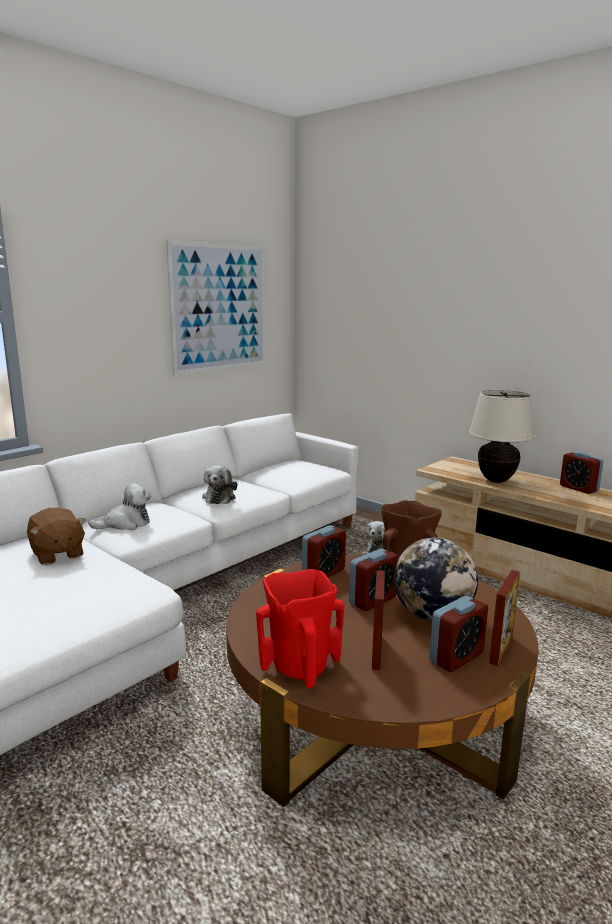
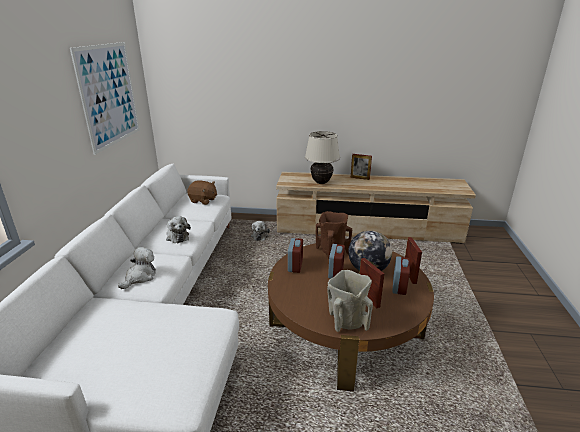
camera: 35 degrees left, 10 degrees up
(57, 554) = (125, 317): brown plush toy -> brown plush toy (203, 200)
(299, 665) = (347, 321): red vase -> beige vase
(578, 488) = (360, 178): alarm clock -> picture frame

